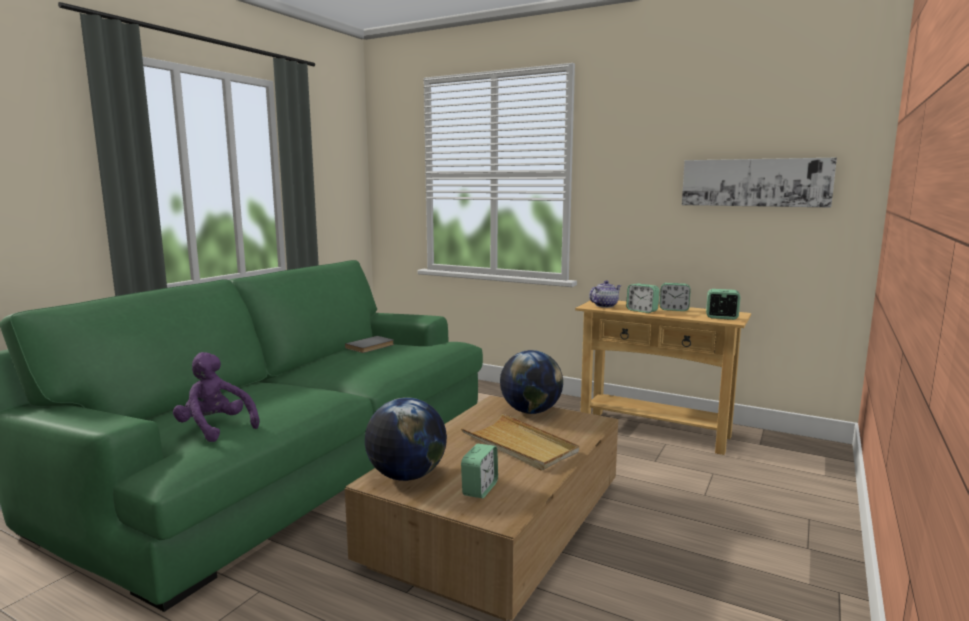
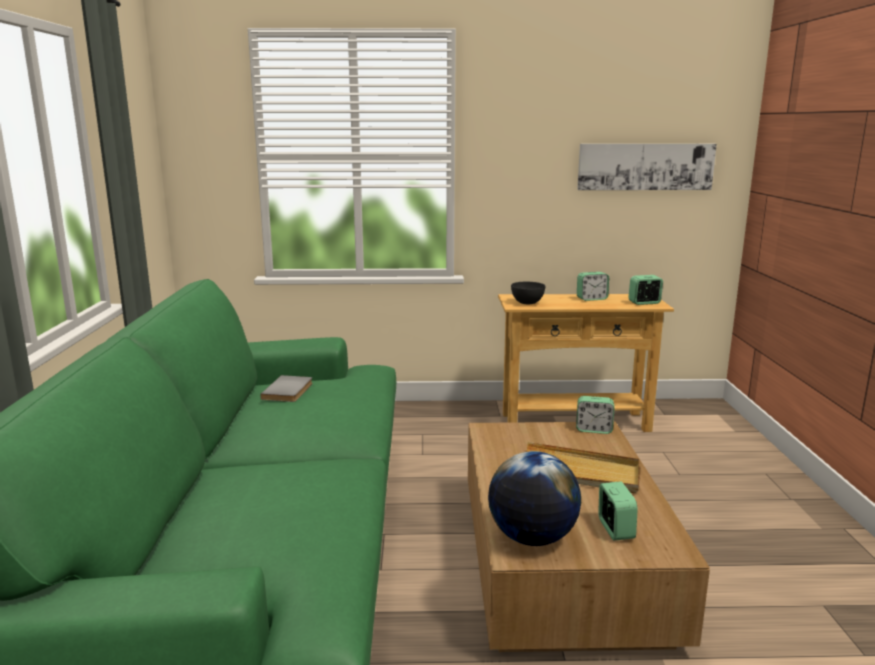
camera: 30 degrees left, 5 degrees up
(215, 428) = (295, 550): purple plush toy -> none
(530, 411) = (533, 432): globe -> none
(605, 305) = (527, 303): teapot -> grey bowl
(642, 311) = (570, 304): alarm clock -> alarm clock (594, 429)

